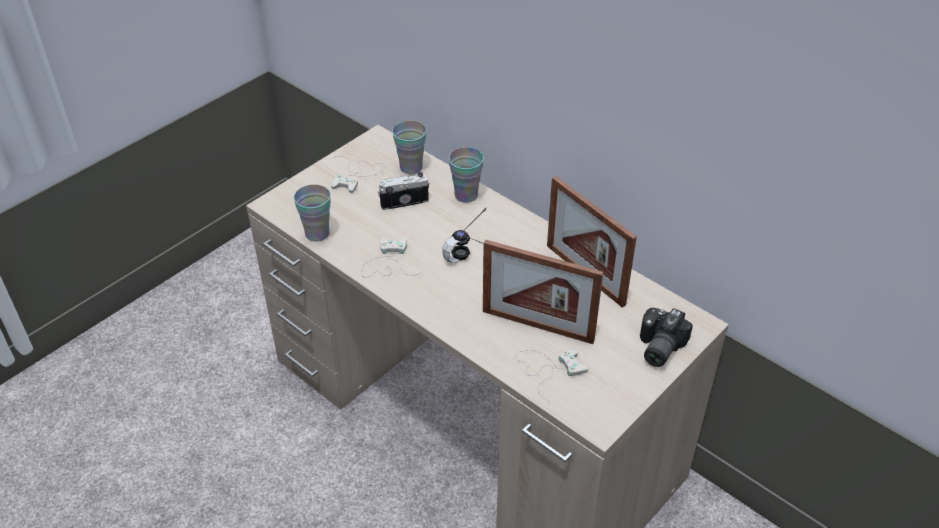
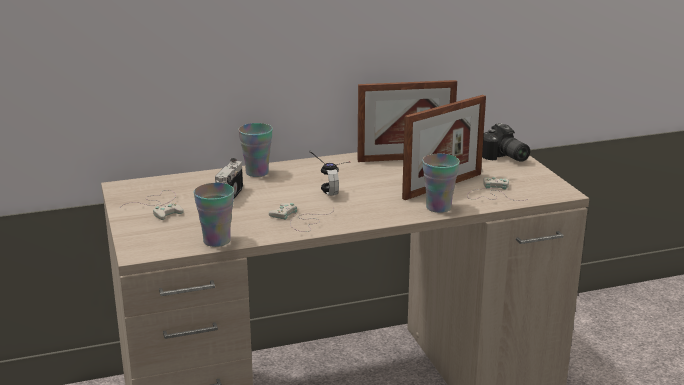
camera: 60 degrees left, 20 degrees down
(411, 167) = (187, 183): cup -> cup (438, 207)

